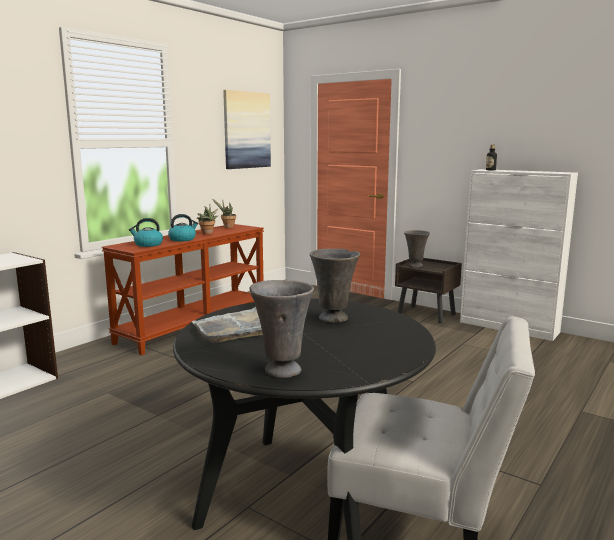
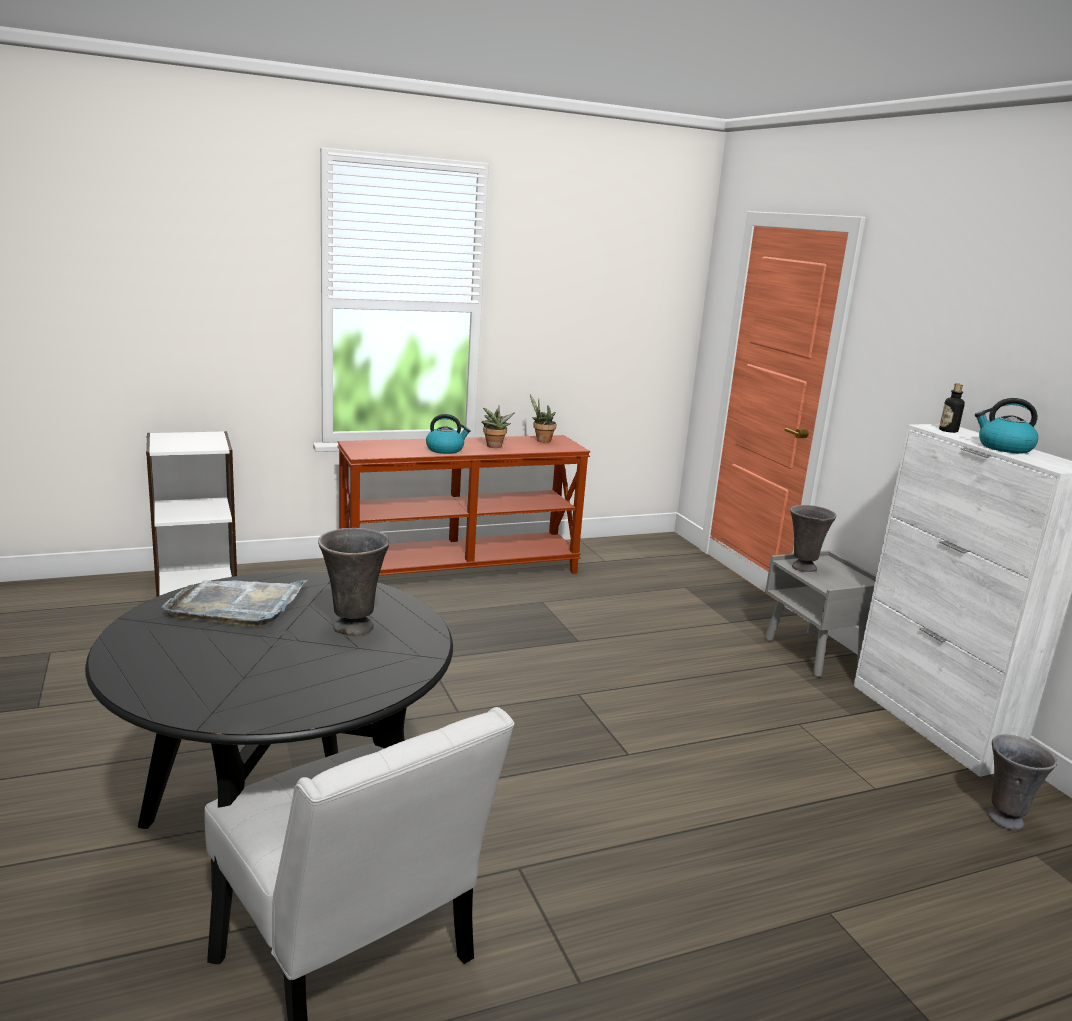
camera: 30 degrees right, 5 degrees up
(148, 244) = (389, 449): kettle -> kettle (1003, 448)
(246, 130) = (624, 293): picture -> none
(282, 370) = (156, 677): grey vase -> grey vase (1004, 819)
(426, 314) = (814, 654): brown nightstand -> grey nightstand

